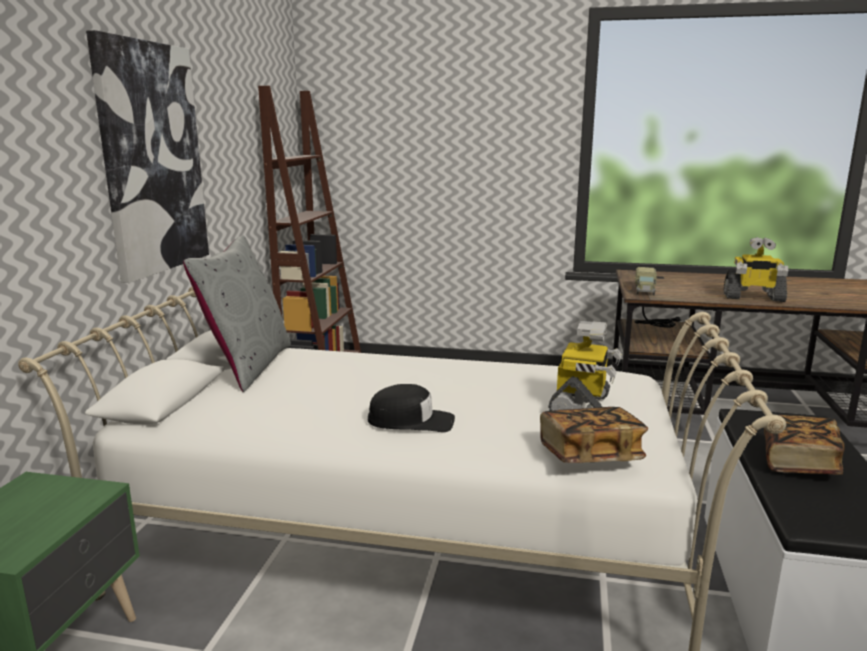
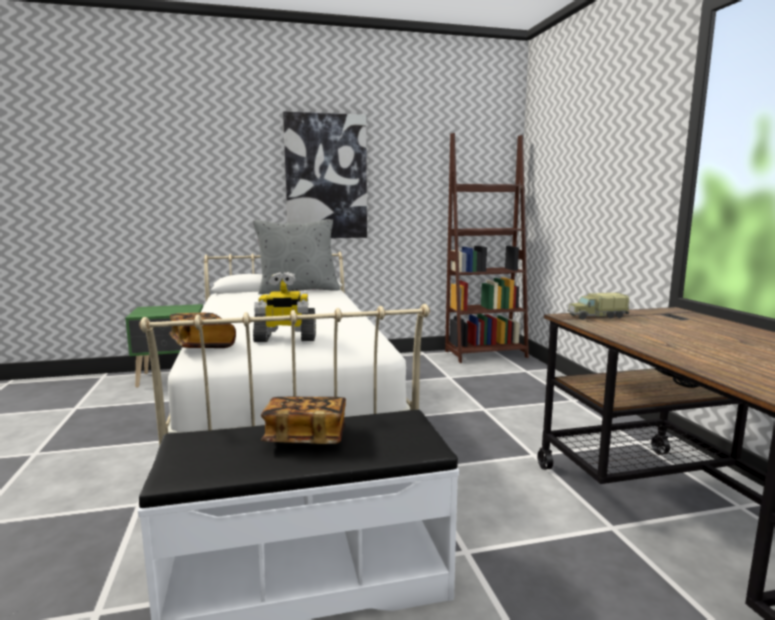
camera: 65 degrees right, 5 degrees down
(411, 421) = (235, 315): black cap -> none
(753, 297) = (674, 348): toy robot -> none

